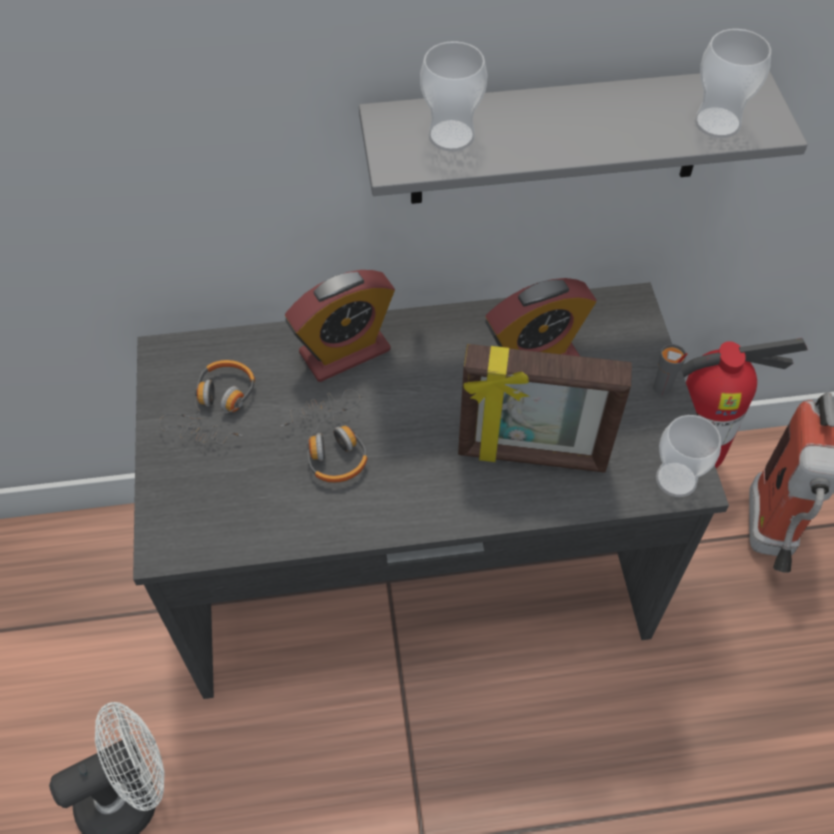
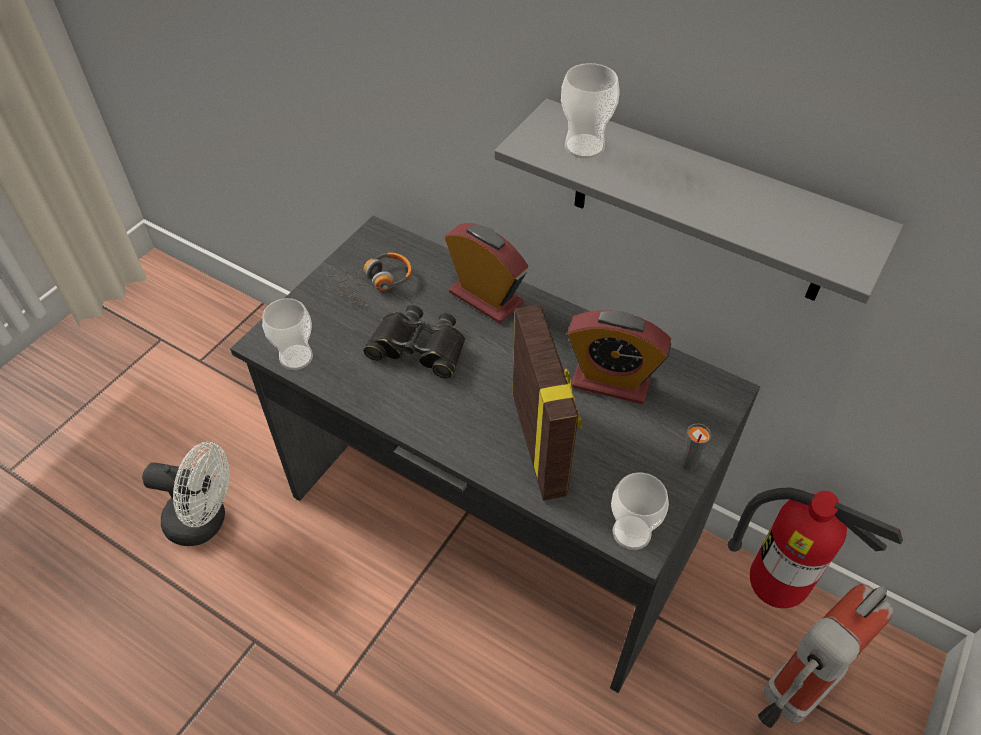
camera: 40 degrees right, 5 degrees down
(332, 444) = (418, 348): headphones -> black binoculars
(345, 351) = (485, 298): alarm clock -> alarm clock turned 150 degrees counterclockwise
(531, 456) = (540, 443): picture frame -> picture frame turned 150 degrees counterclockwise
(717, 123) = (805, 240): cup -> cup (296, 357)

